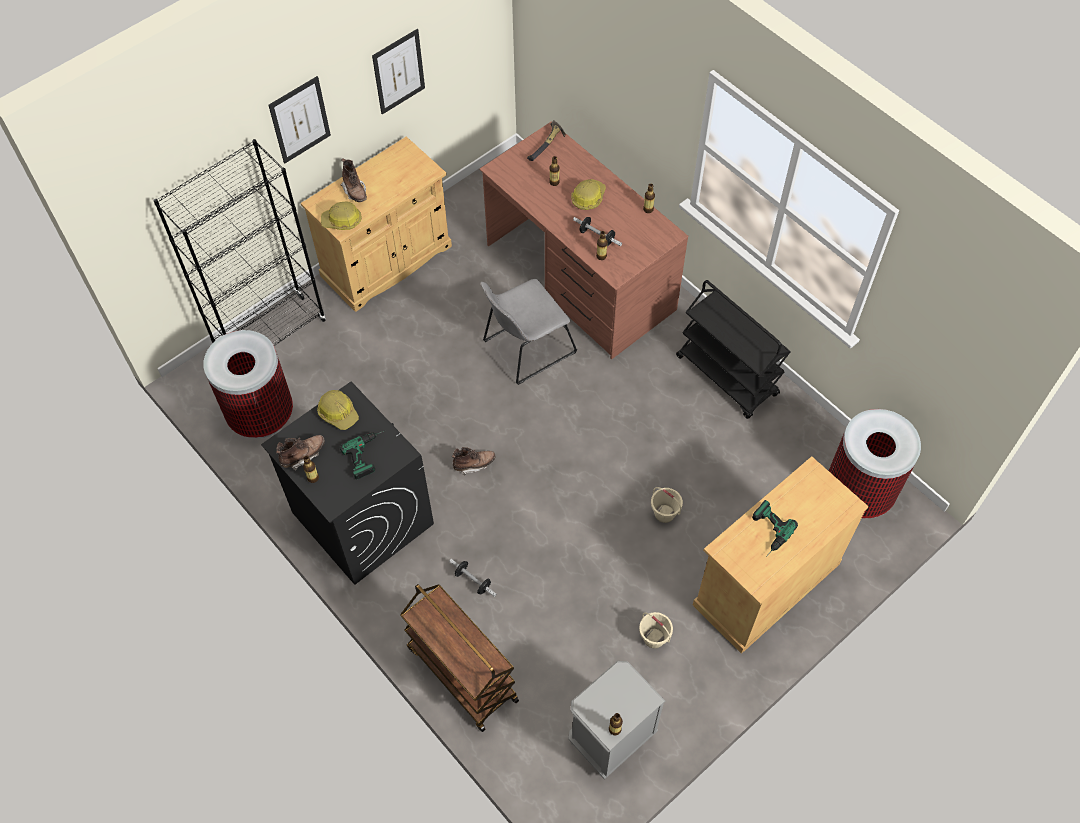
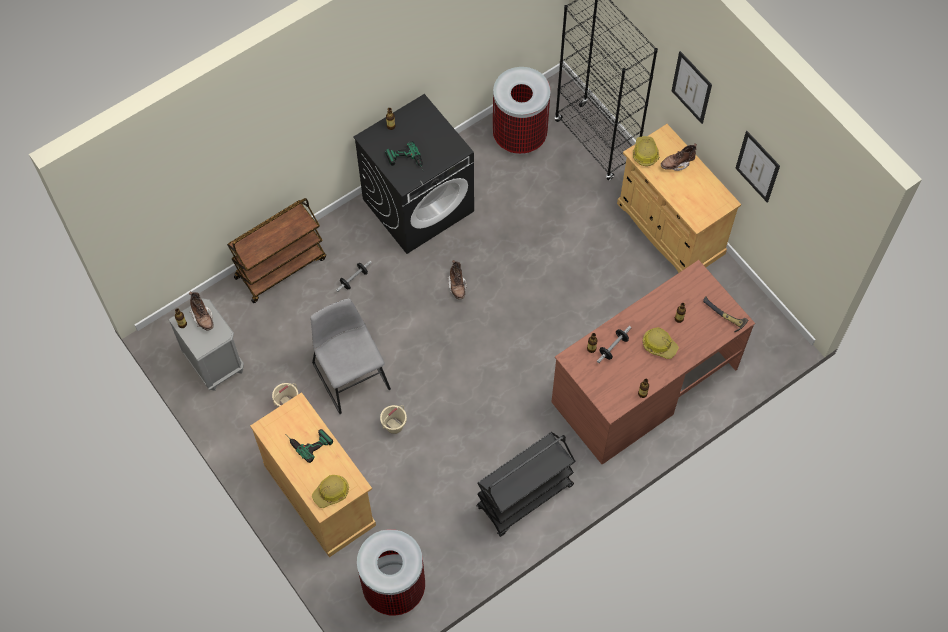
camera: 95 degrees right, 5 degrees up
(303, 455) = (411, 120): brown boot -> brown boot (202, 317)
(338, 412) = (445, 143): hard hat -> hard hat (331, 492)
(526, 348) = (568, 333): grey chair -> grey chair (350, 373)

